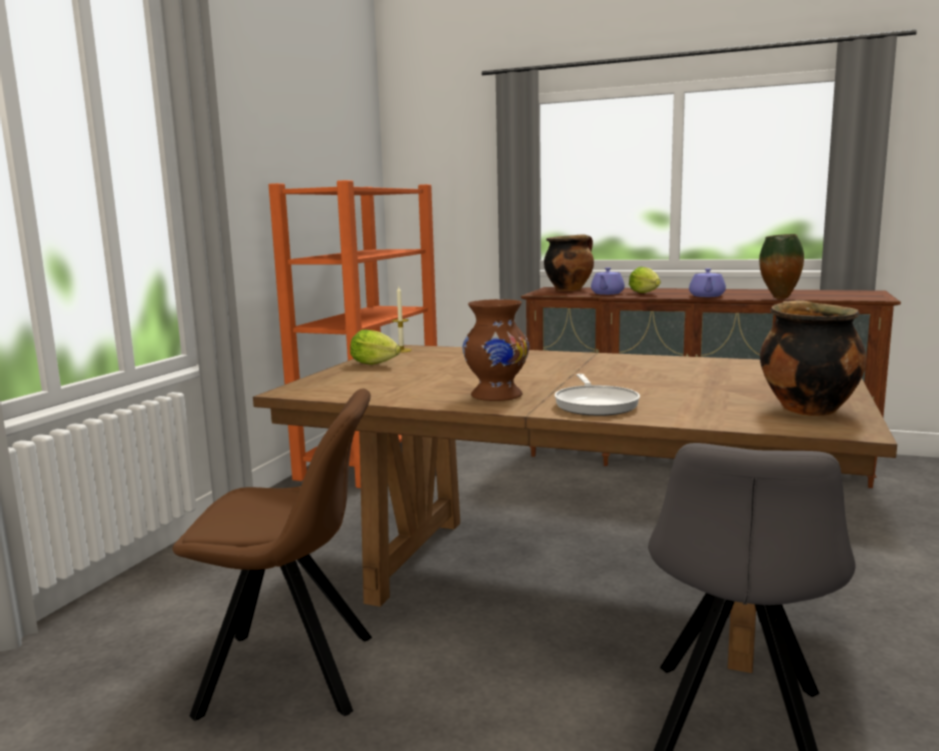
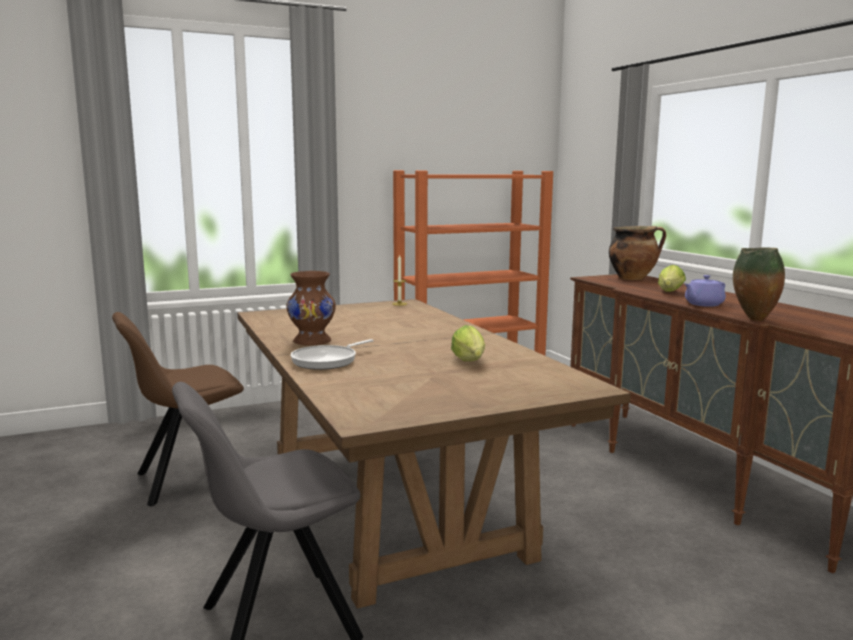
camera: 45 degrees right, 0 degrees up
(290, 674) = (189, 480): brown chair -> brown chair turned 105 degrees clockwise
(377, 364) = (350, 309): lettuce -> lettuce (470, 362)
(607, 293) = (637, 287): purple teapot -> none
(805, 409) = (407, 403): cooking pot -> none

